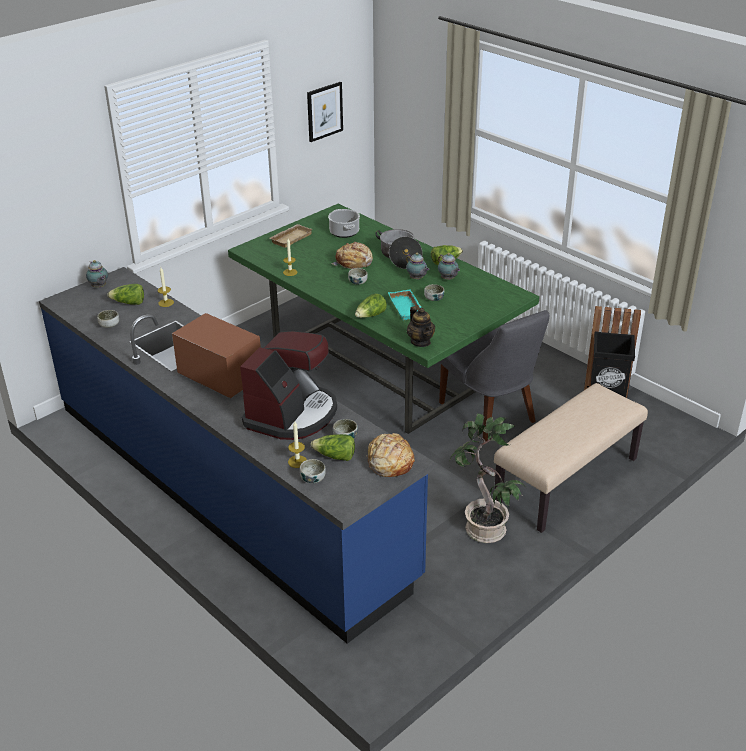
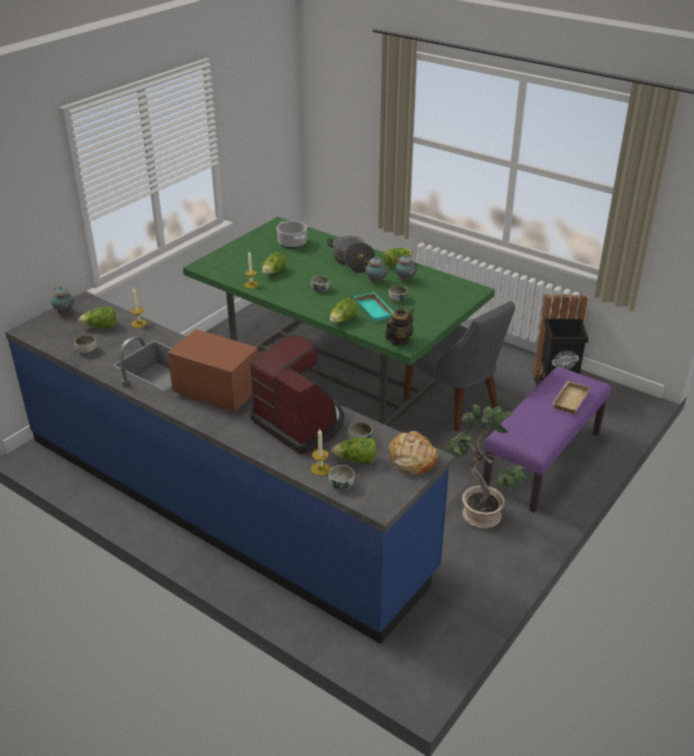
camera: 10 degrees left, 0 degrees up
(290, 238) = (242, 252): beige tray -> beige tray (569, 399)
(292, 414) = (300, 422): coffee machine -> coffee machine turned 60 degrees counterclockwise
(316, 261) = (274, 272): none -> lettuce
(324, 111) = (260, 128): picture -> none
(354, 262) = (310, 271): bread -> none
(420, 342) = (398, 341): teapot -> teapot turned 105 degrees counterclockwise
(567, 481) = (543, 461): beige bench -> purple bench

